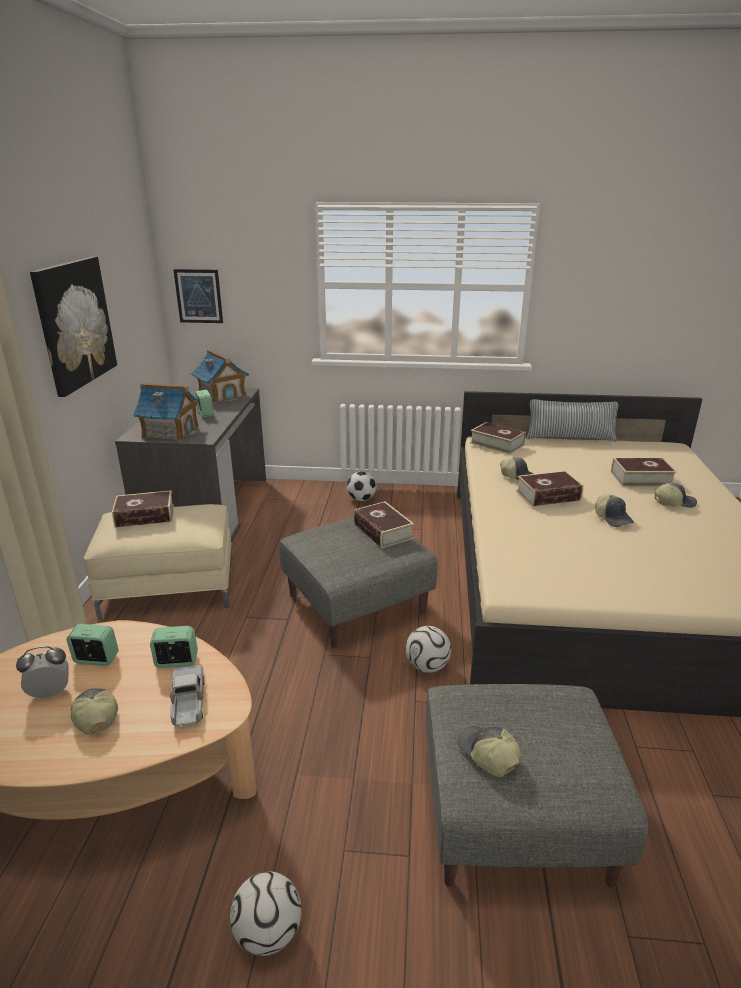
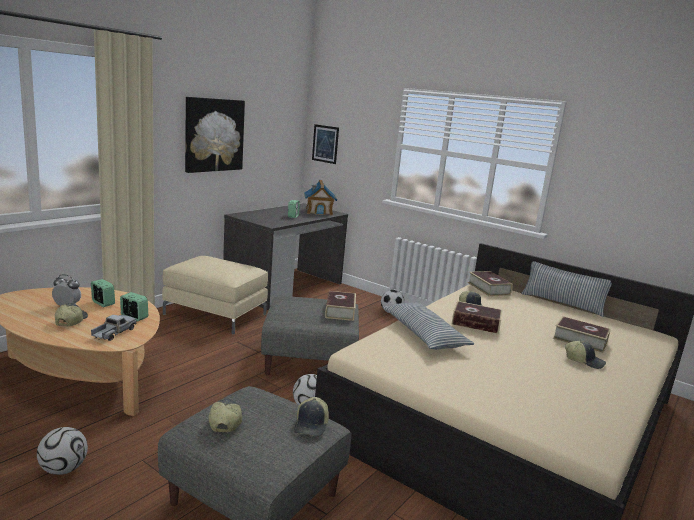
camera: 30 degrees right, 10 degrees down
(145, 516) = (213, 260): book -> none
(170, 432) = (259, 218): toy house -> none
(528, 532) = (423, 335): none -> pillow
(613, 518) = (506, 350): cap -> cap (311, 425)

